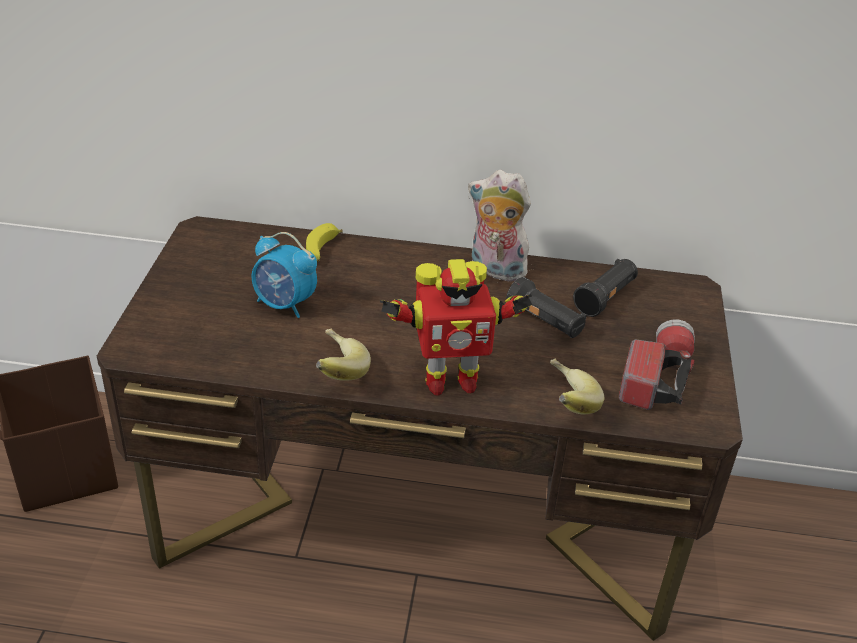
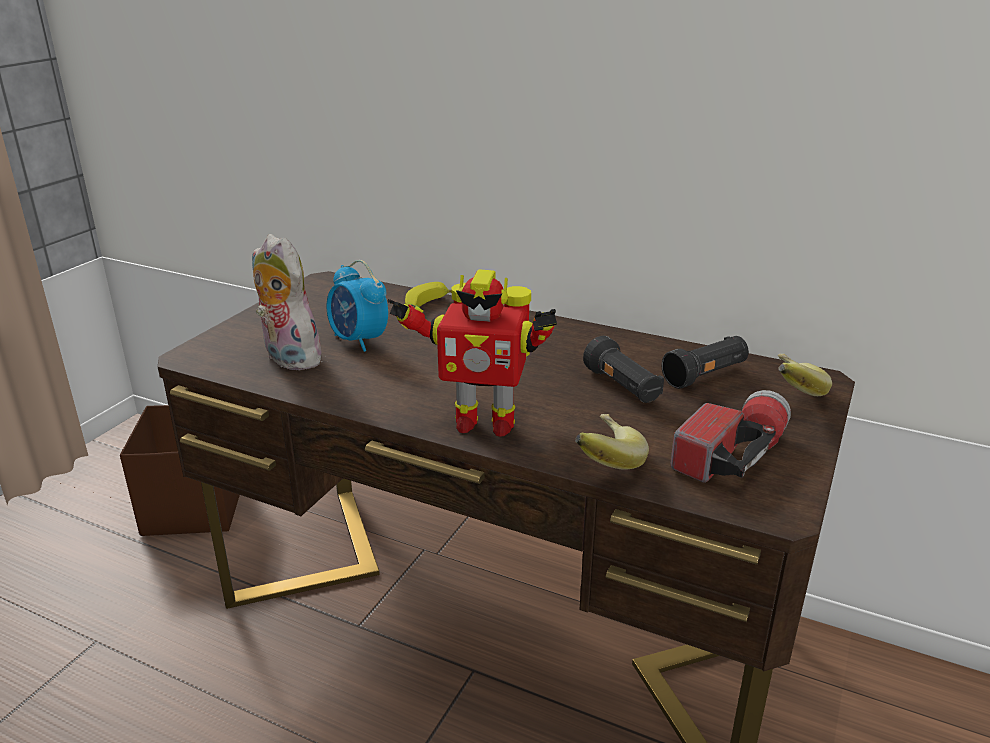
camera: 20 degrees right, 10 degrees down
(334, 372) = (368, 398): banana -> banana (787, 393)
(495, 270) = (592, 339): plush toy -> plush toy (288, 359)

